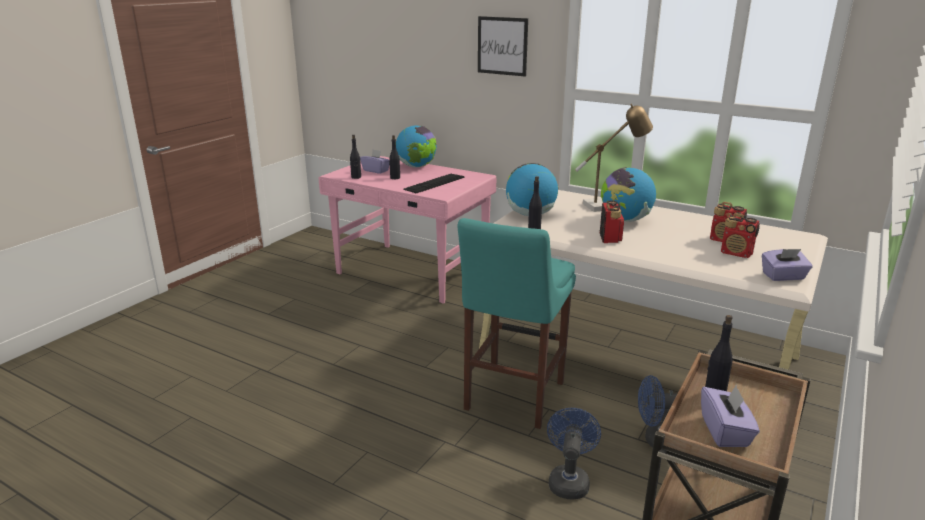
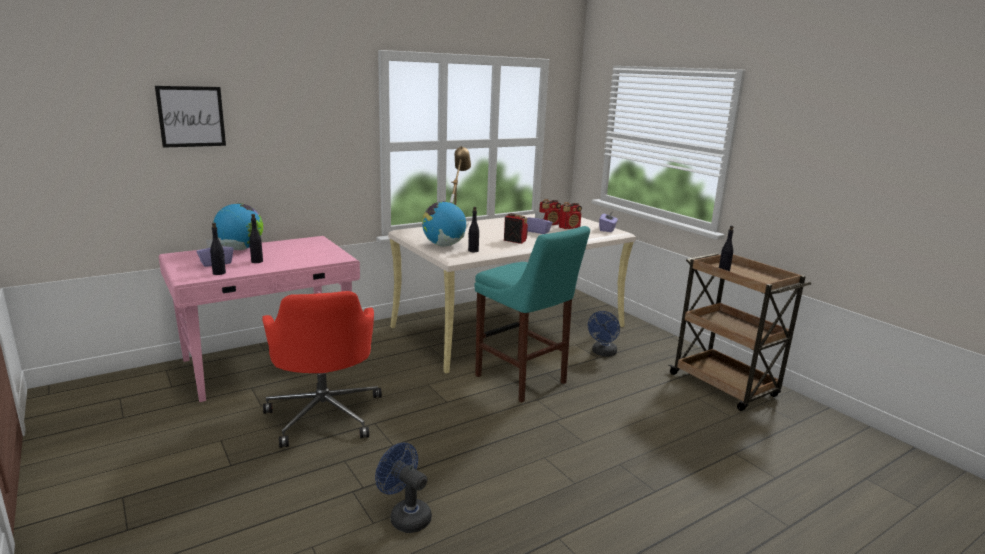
camera: 65 degrees left, 5 degrees down
(356, 320) = (325, 414): none -> red office chair
(434, 183) = (304, 254): keyboard -> none
(502, 46) = (317, 110): picture -> picture (191, 116)
(569, 480) = (623, 390): blue fan -> blue fan (405, 516)
(625, 220) = (488, 231): globe -> none
(725, 431) = (757, 279): purple tissue box -> purple tissue box (537, 231)

